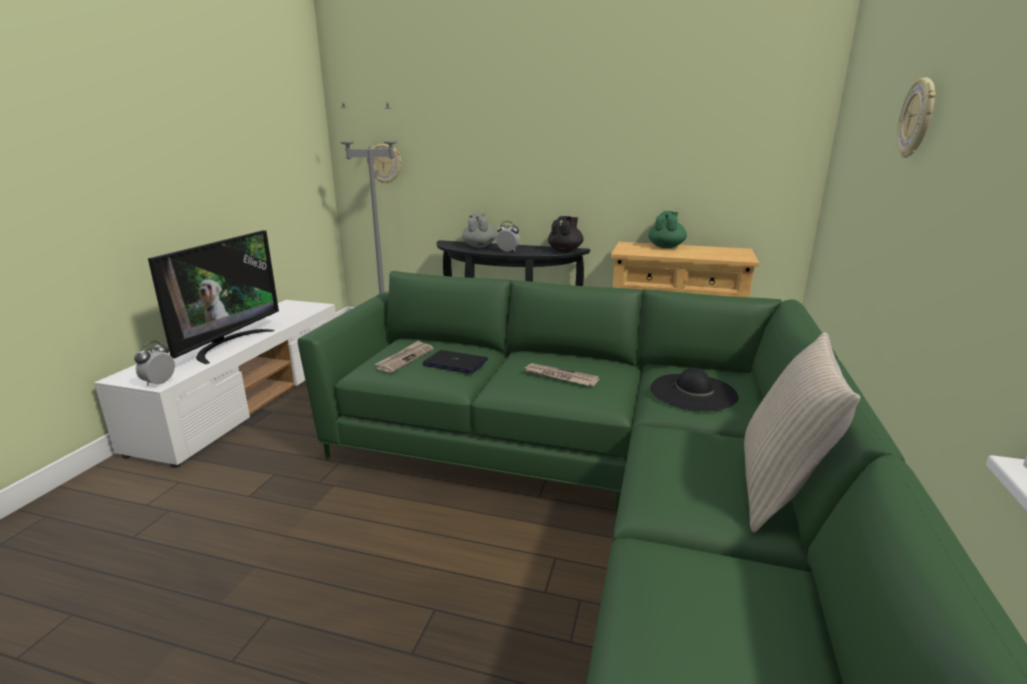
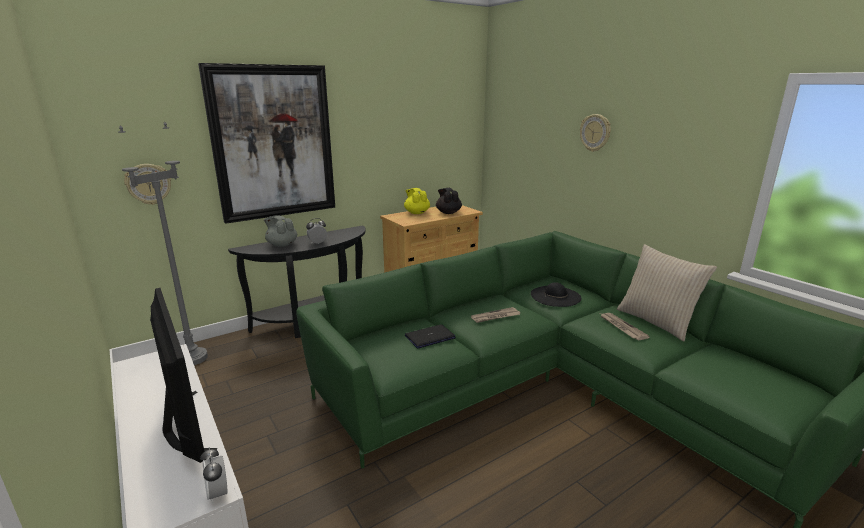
camera: 50 degrees left, 0 degrees up
(405, 358) = (394, 350): newspaper -> newspaper (621, 327)
(497, 133) = (273, 143): none -> picture
(565, 250) = (352, 231): black teapot -> black teapot (448, 212)
(666, 247) = (416, 213): green teapot -> yellow teapot

